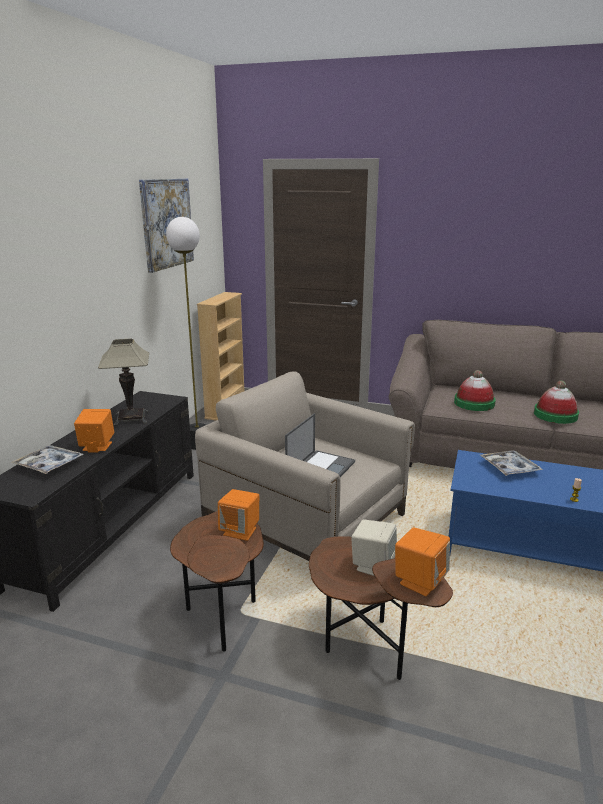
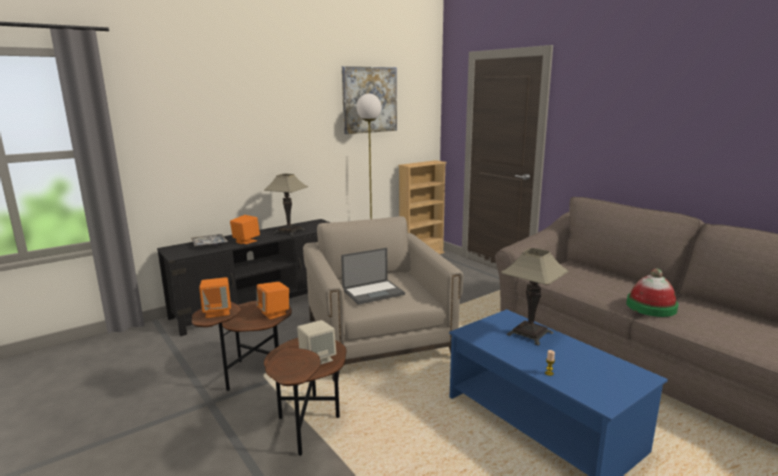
camera: 35 degrees right, 5 degrees down
(420, 581) = (296, 366): orange speaker -> orange speaker (218, 312)
(474, 403) = (577, 279): hat -> none
(509, 468) = (529, 333): tray -> table lamp

